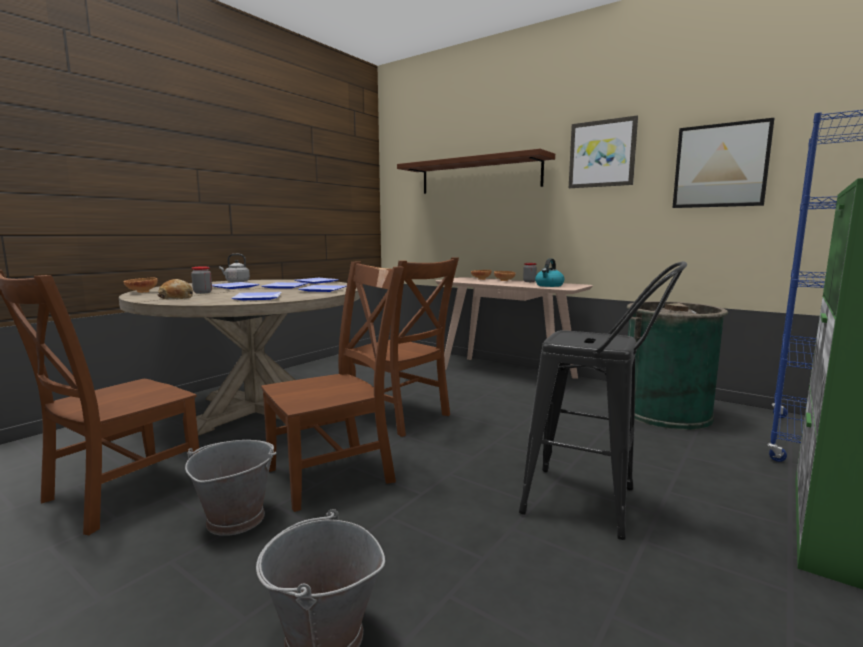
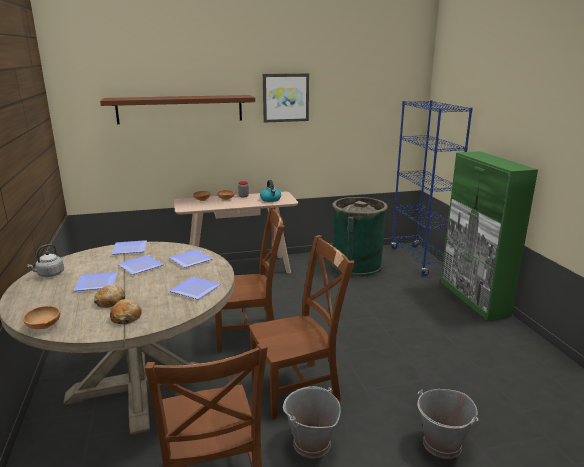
camera: 50 degrees left, 10 degrees up
(202, 292) = (110, 302): jar -> bread
(336, 474) = (298, 388): brown chair -> brown chair turned 60 degrees clockwise
(593, 504) = (413, 332): black stool -> none
(720, 166) = (356, 110): picture -> none

